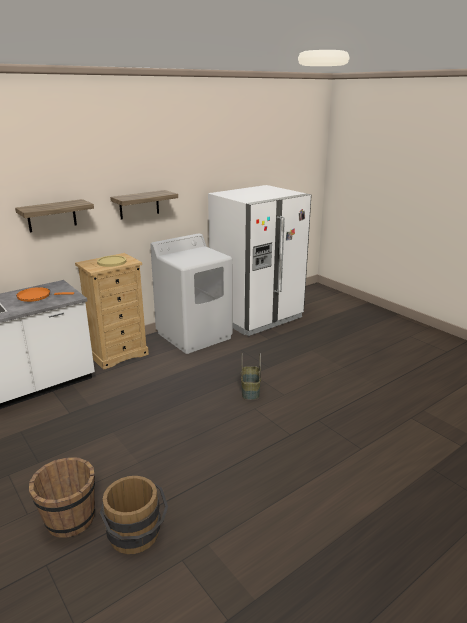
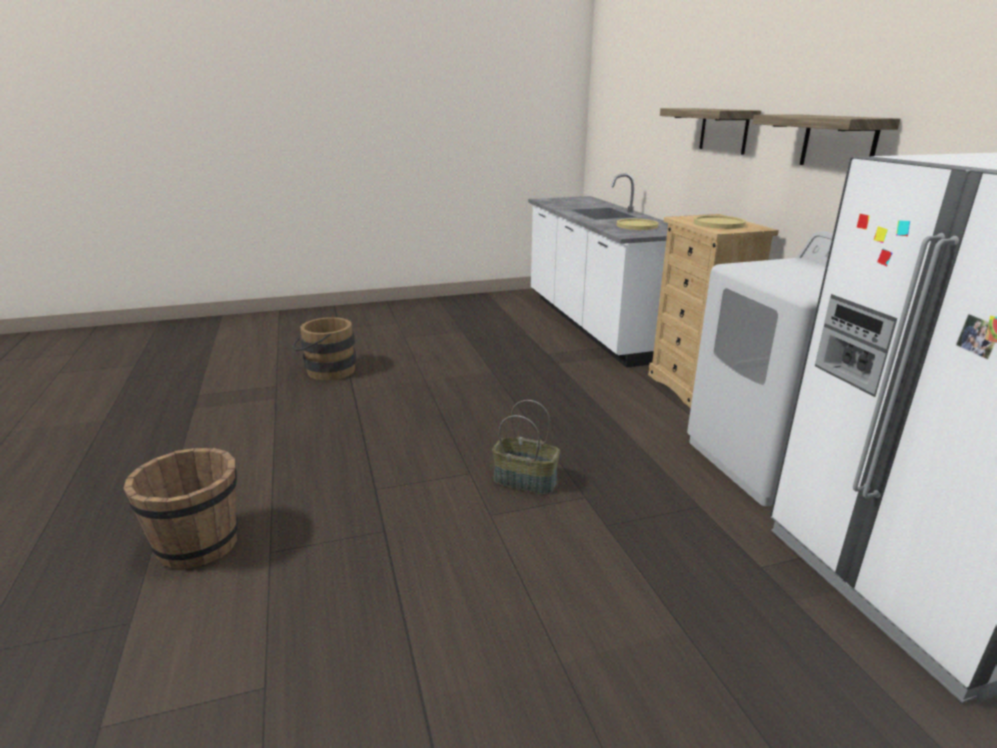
camera: 110 degrees right, 0 degrees up
(37, 296) = (637, 225): orange frying pan -> yellow plate
(69, 519) = (379, 350): brown bucket -> brown bucket (198, 544)

